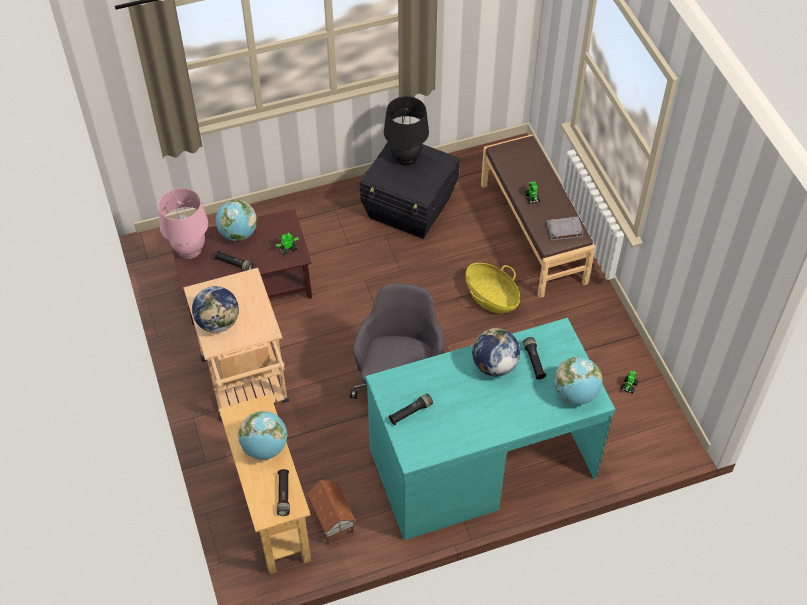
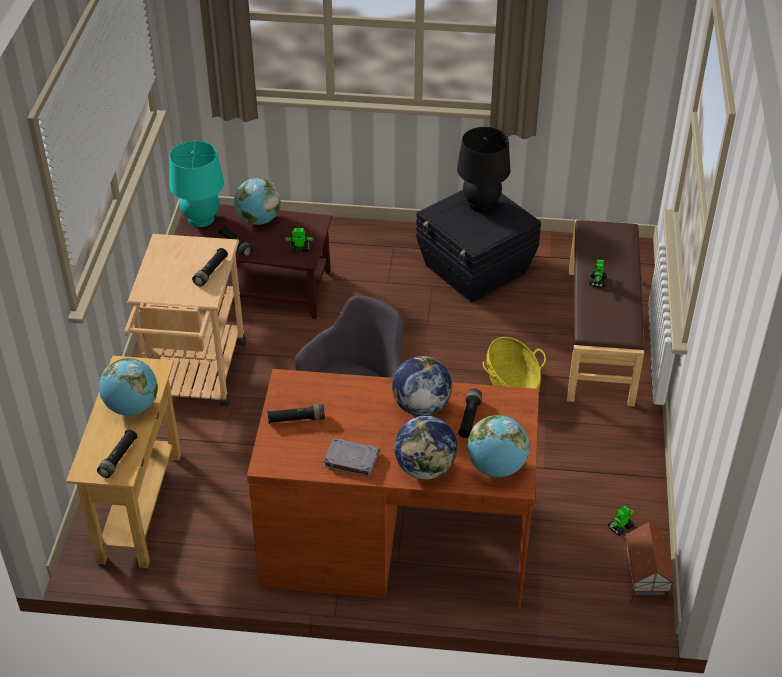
camera: 25 degrees right, 10 degrees down
(189, 249) = (201, 219): pink table lamp -> turquoise table lamp
(218, 322) = (163, 275): globe -> globe (425, 468)
(255, 305) = (211, 272): none -> black flashlight
(331, 521) = (195, 537): toy house -> toy house (644, 580)
(481, 462) = (395, 542): turquoise desk -> brown desk
(564, 230) = (615, 323): grey book -> grey book (350, 460)

